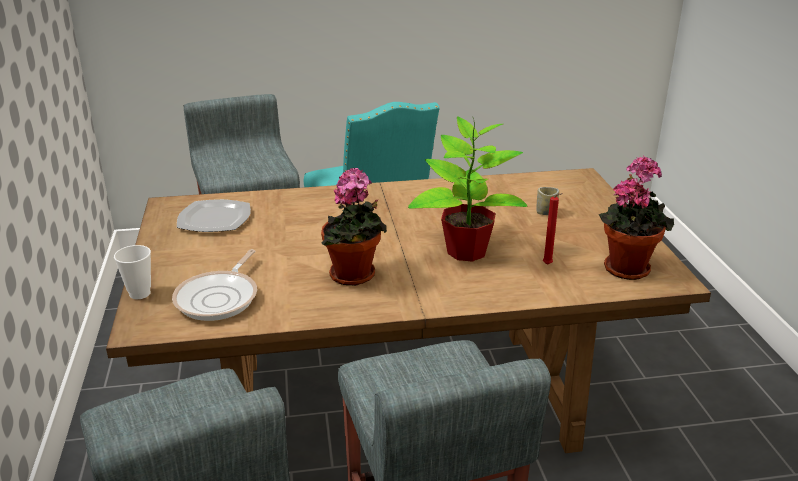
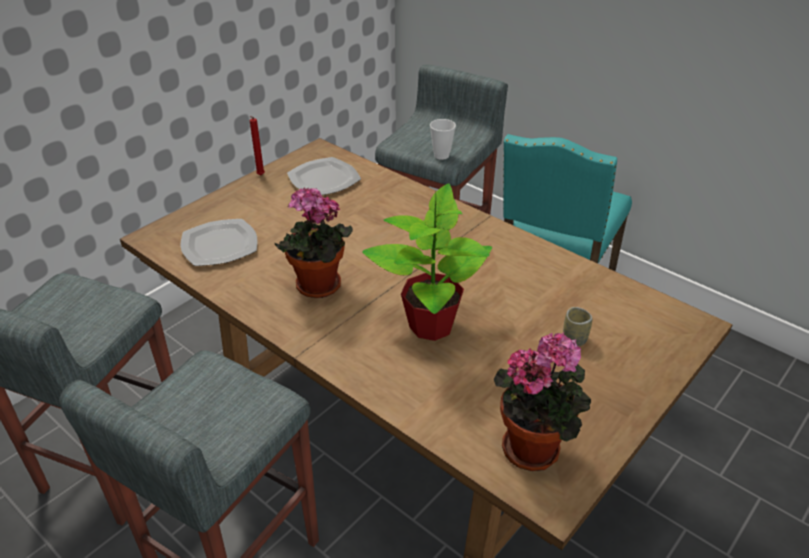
camera: 50 degrees right, 10 degrees up
(140, 293) = (192, 211): cup -> cup (441, 155)
(220, 298) = (220, 245): frying pan -> plate
(548, 265) = (469, 388): red candle -> red candle (260, 176)

